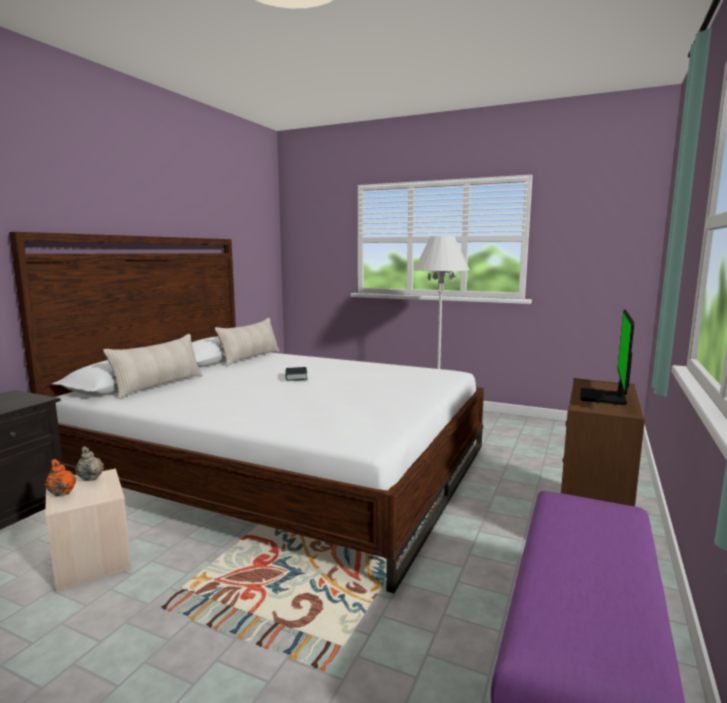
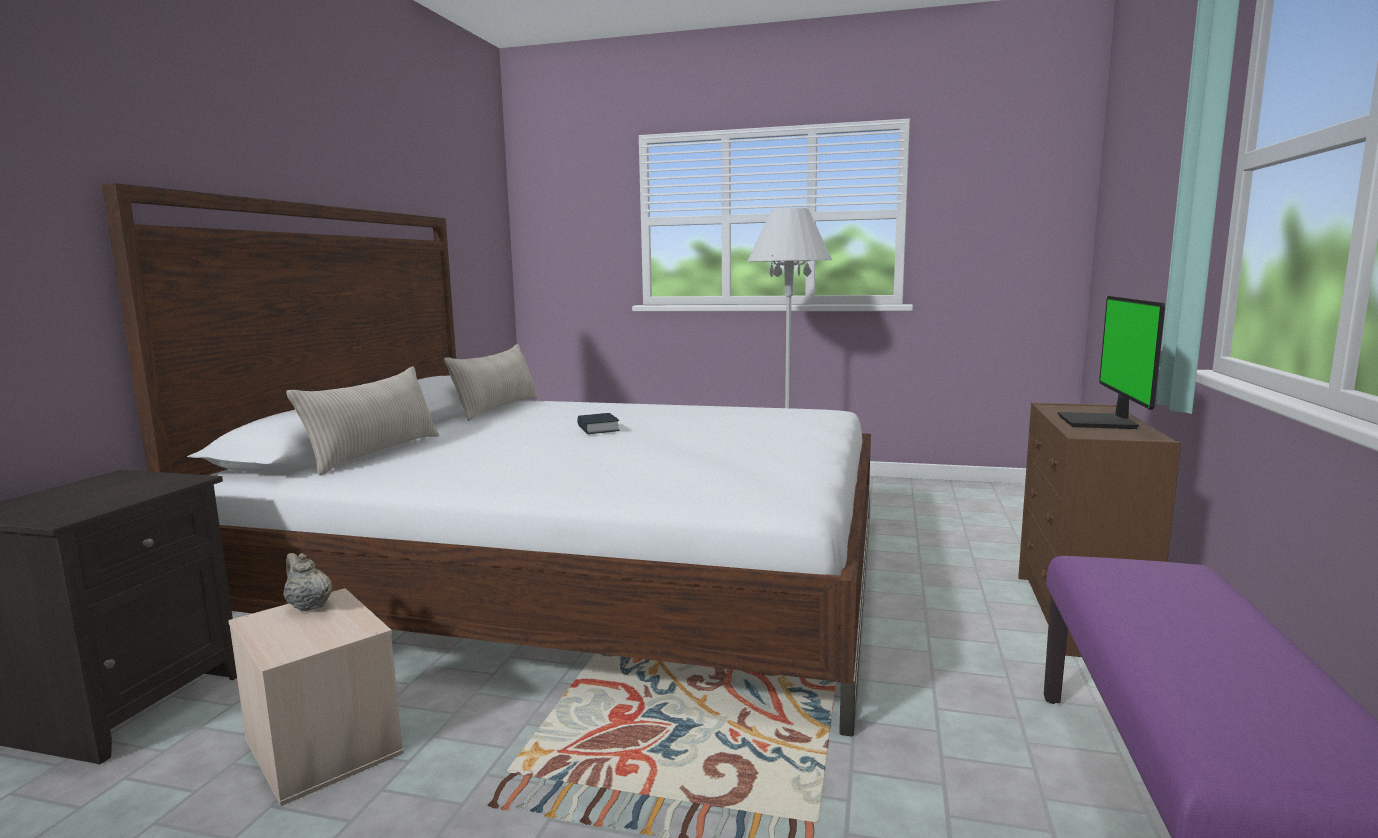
camera: 10 degrees left, 0 degrees up
(61, 492) = (269, 633): orange teapot -> none

